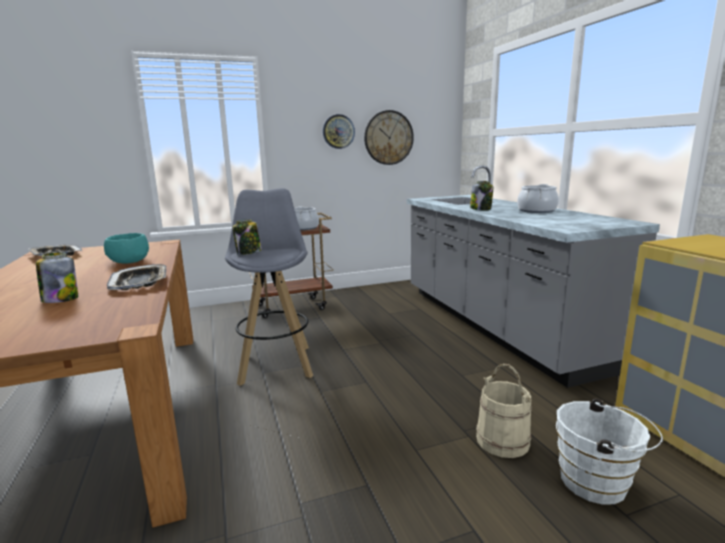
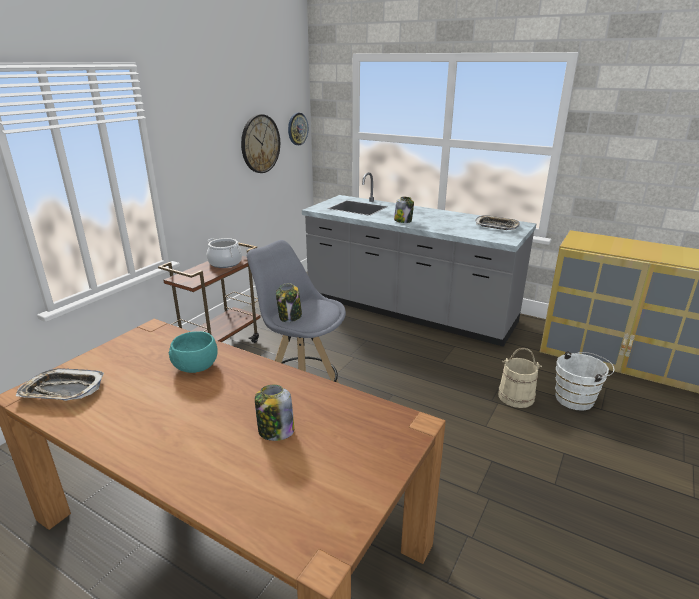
camera: 40 degrees left, 10 degrees up
(140, 282) = (289, 384): tray -> tray (496, 226)
(338, 131) = (219, 144): wall clock -> wall clock (297, 129)
(536, 211) = (443, 217): cooking pot -> none

